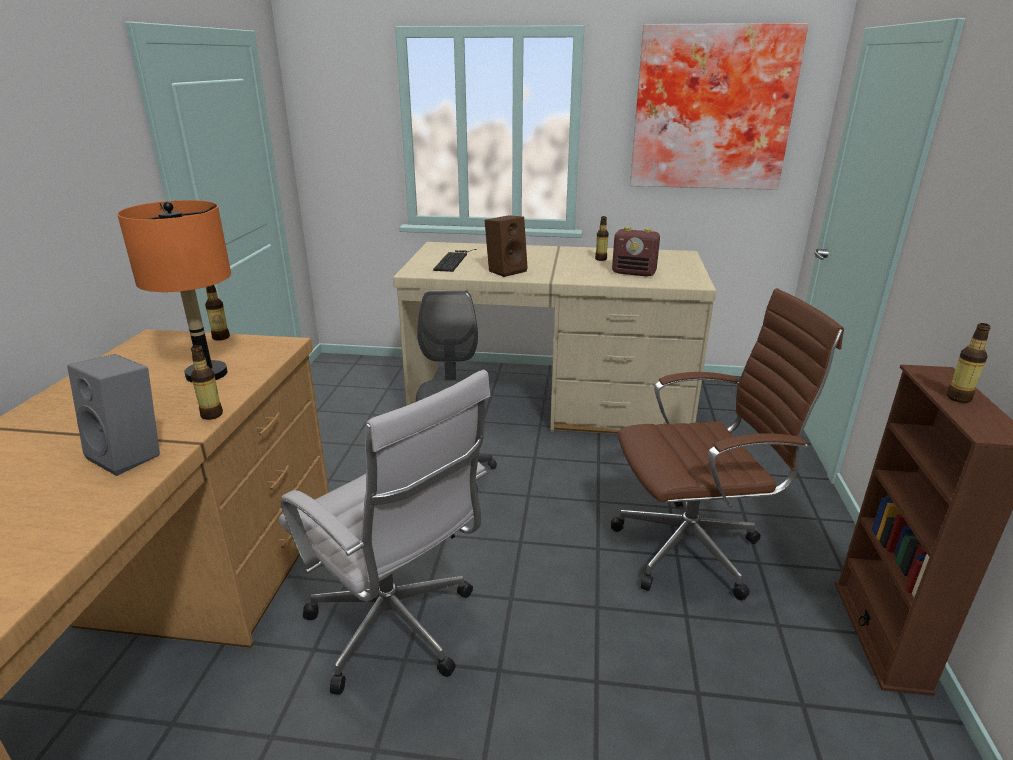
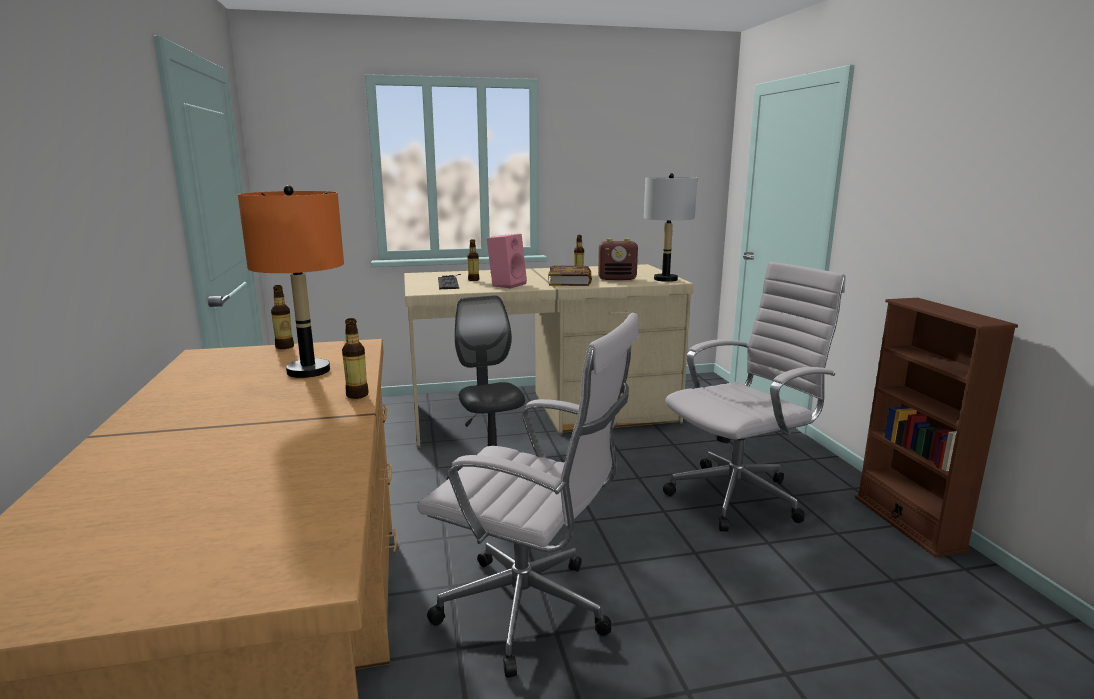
camera: 20 degrees left, 10 degrees down
(131, 455) = (310, 430): grey speaker -> none
(506, 270) = (507, 285): brown speaker -> pink speaker
(579, 271) = (570, 281): none -> book
(689, 280) = (666, 279): none -> grey table lamp
(694, 549) = (739, 496): brown office chair -> white office chair
(711, 109) = (644, 148): picture -> none
(958, 398) = (942, 309): bottle -> bottle (473, 280)

